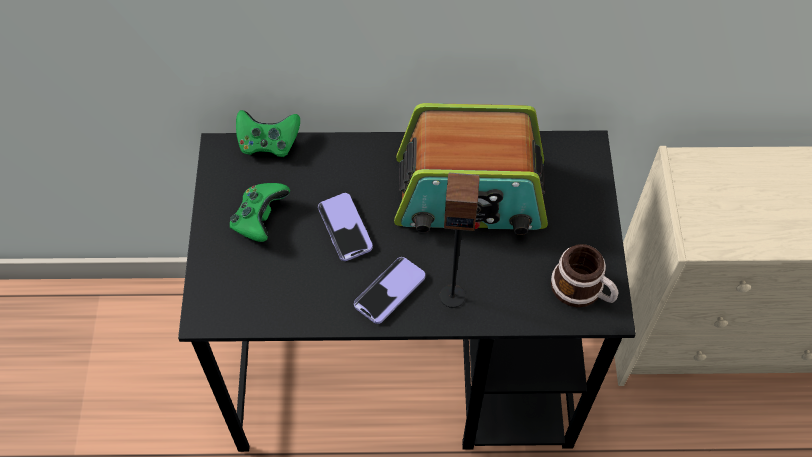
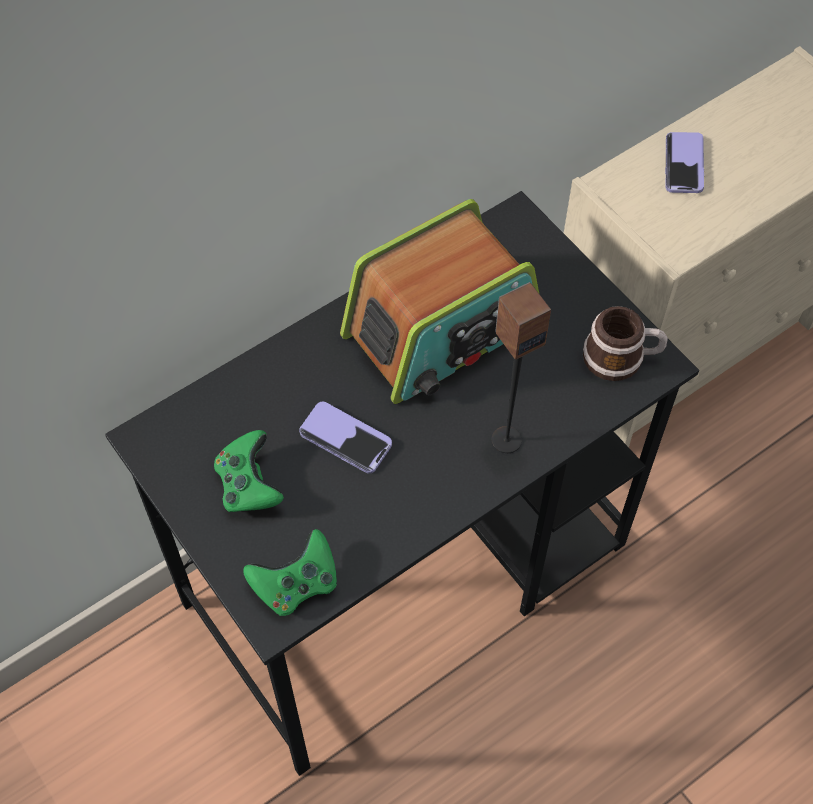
camera: 35 degrees left, 0 degrees up
(268, 143) = (190, 401): green game controller -> green game controller (296, 584)
(389, 291) = (442, 473): phone -> phone (683, 164)

